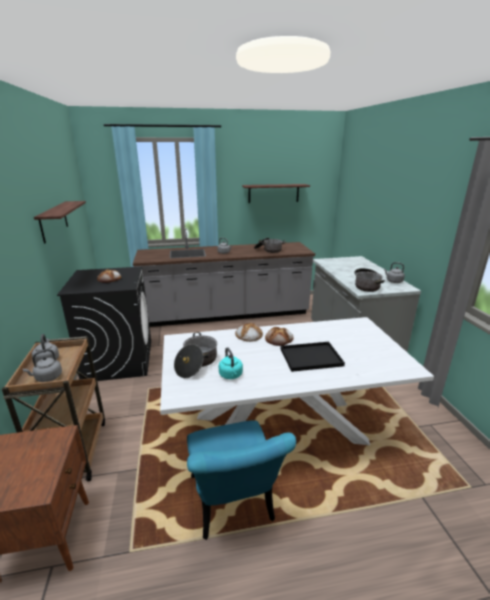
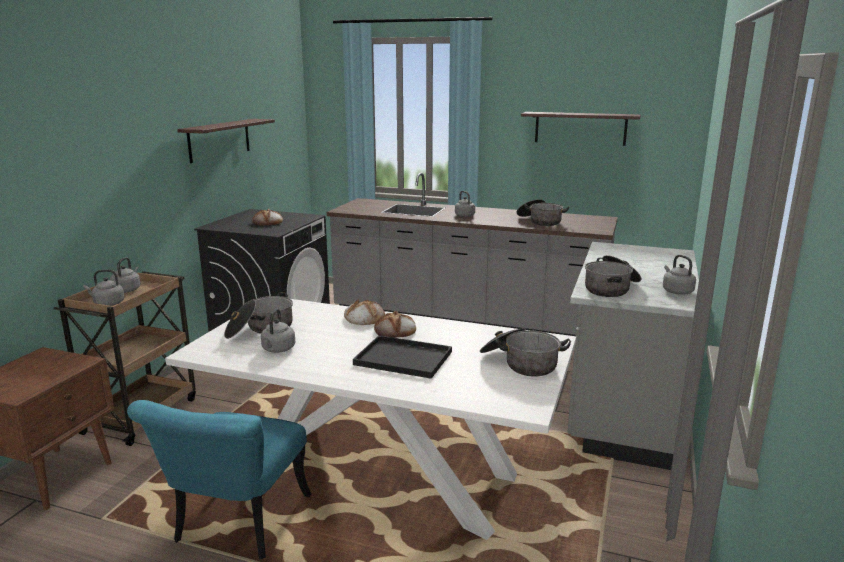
camera: 30 degrees right, 5 degrees down
(231, 375) = (278, 349): turquoise kettle -> grey kettle
(369, 341) = (520, 363): none -> cooking pot

